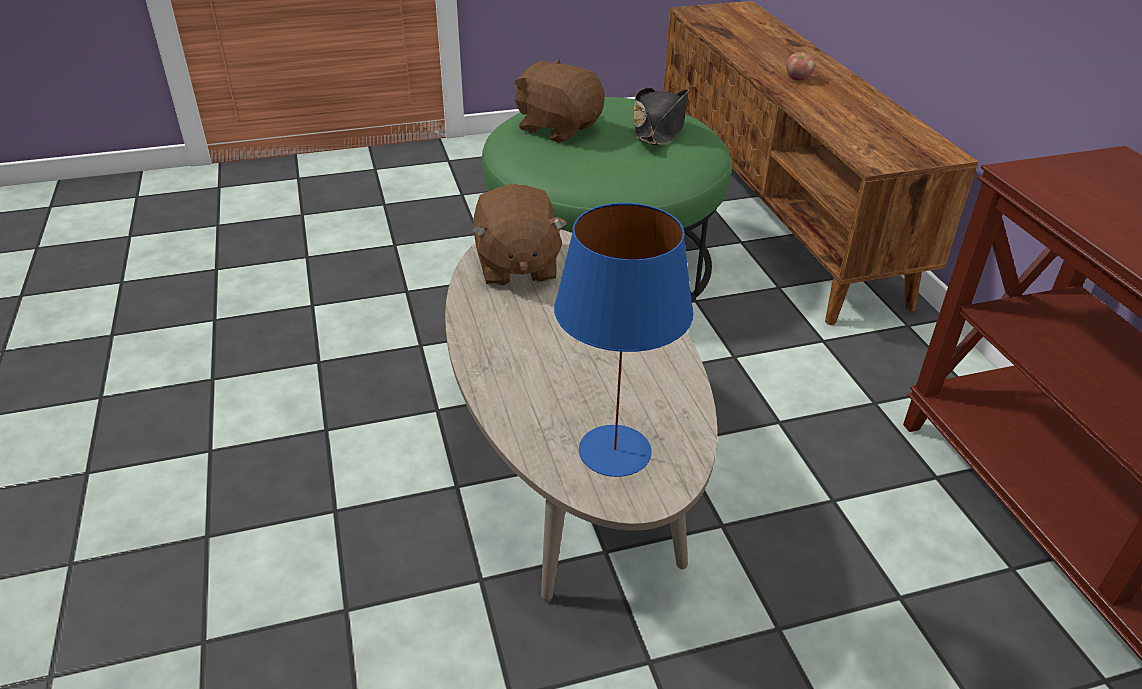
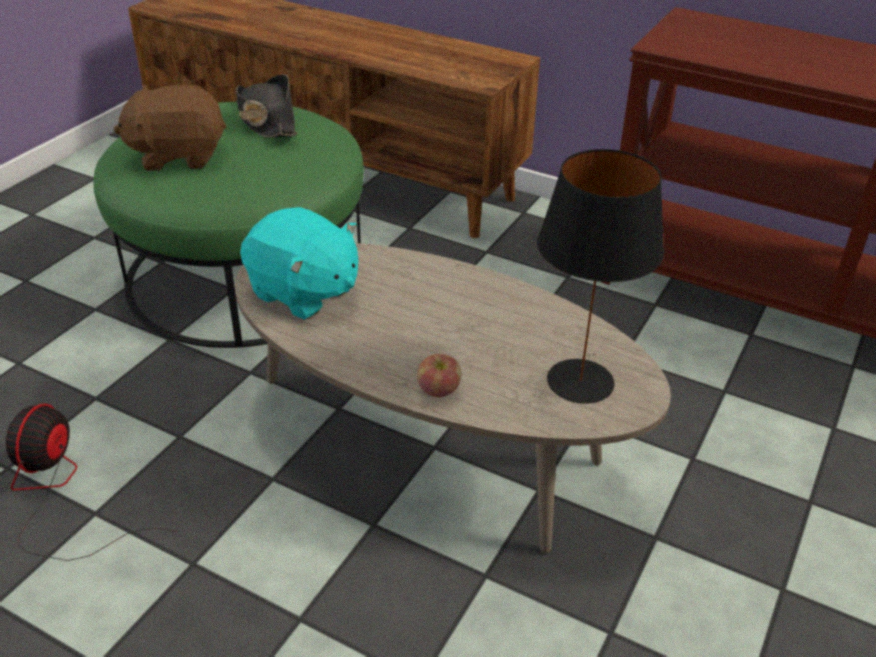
camera: 45 degrees left, 0 degrees up
(316, 338) = (60, 495): none -> fan
(516, 266) = (303, 293): brown plush toy -> turquoise plush toy
(615, 451) = (581, 382): blue table lamp -> black table lamp
(798, 79) = (334, 37): apple -> apple (439, 390)

